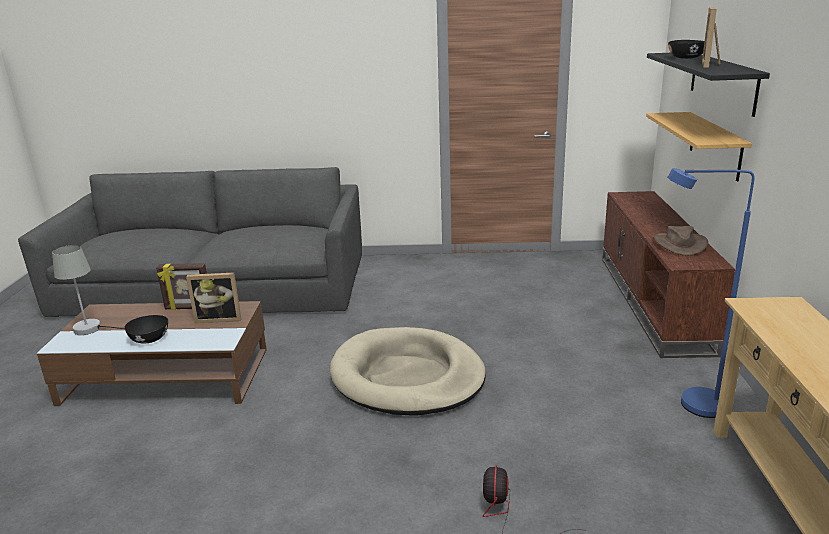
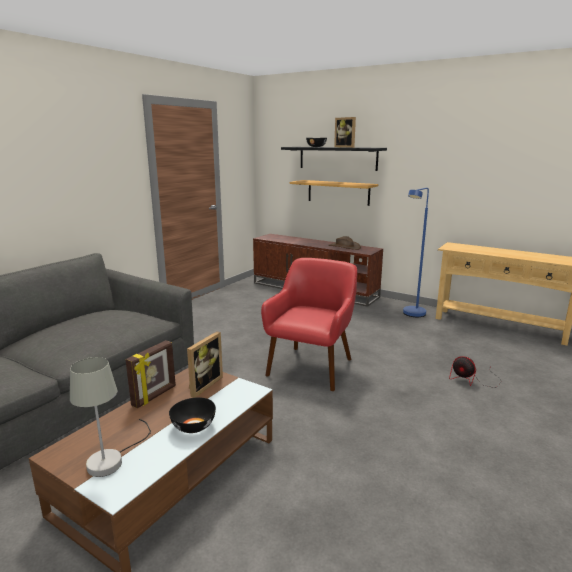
camera: 60 degrees left, 5 degrees down
(407, 377) = (312, 367): beige dog bed -> red armchair

